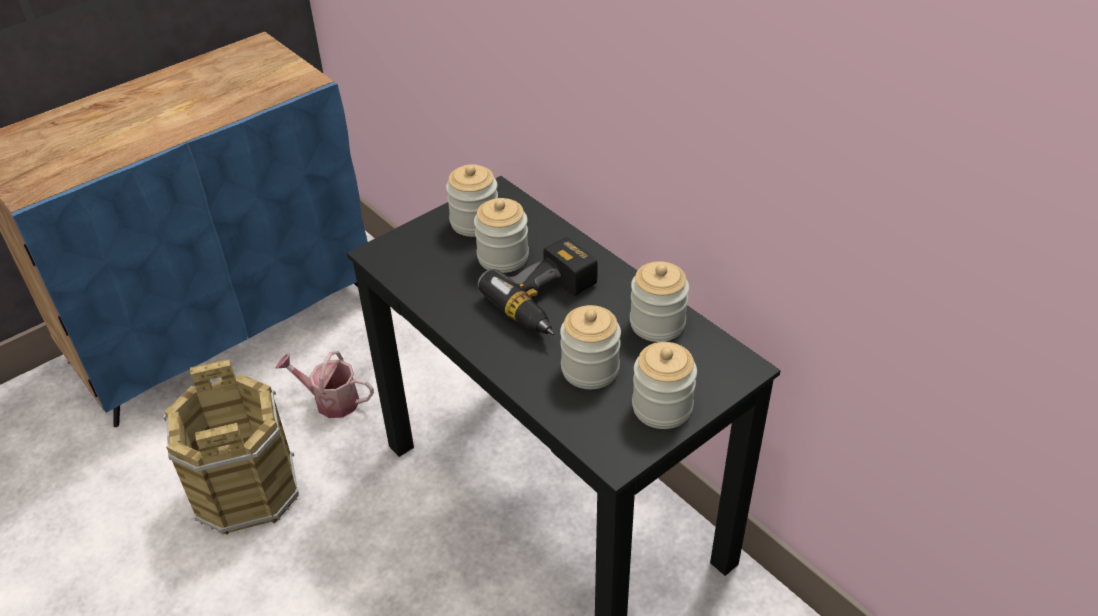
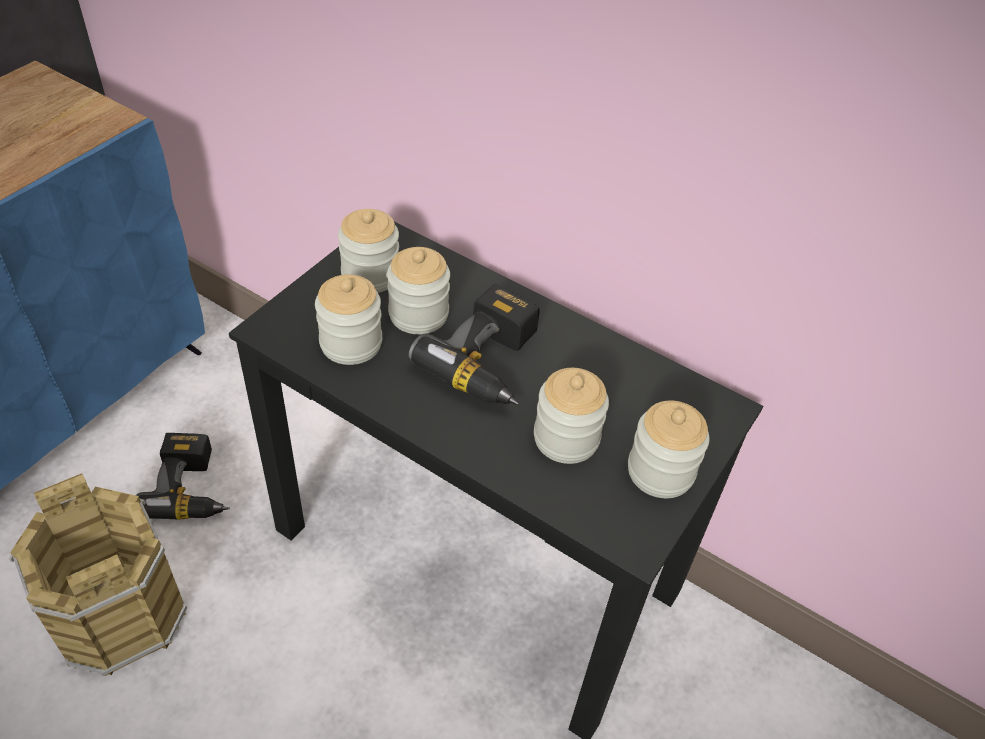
camera: 20 degrees left, 5 degrees up
(331, 400) = (192, 487): watering can -> power drill
(657, 323) = (617, 371): jar -> jar (351, 343)

